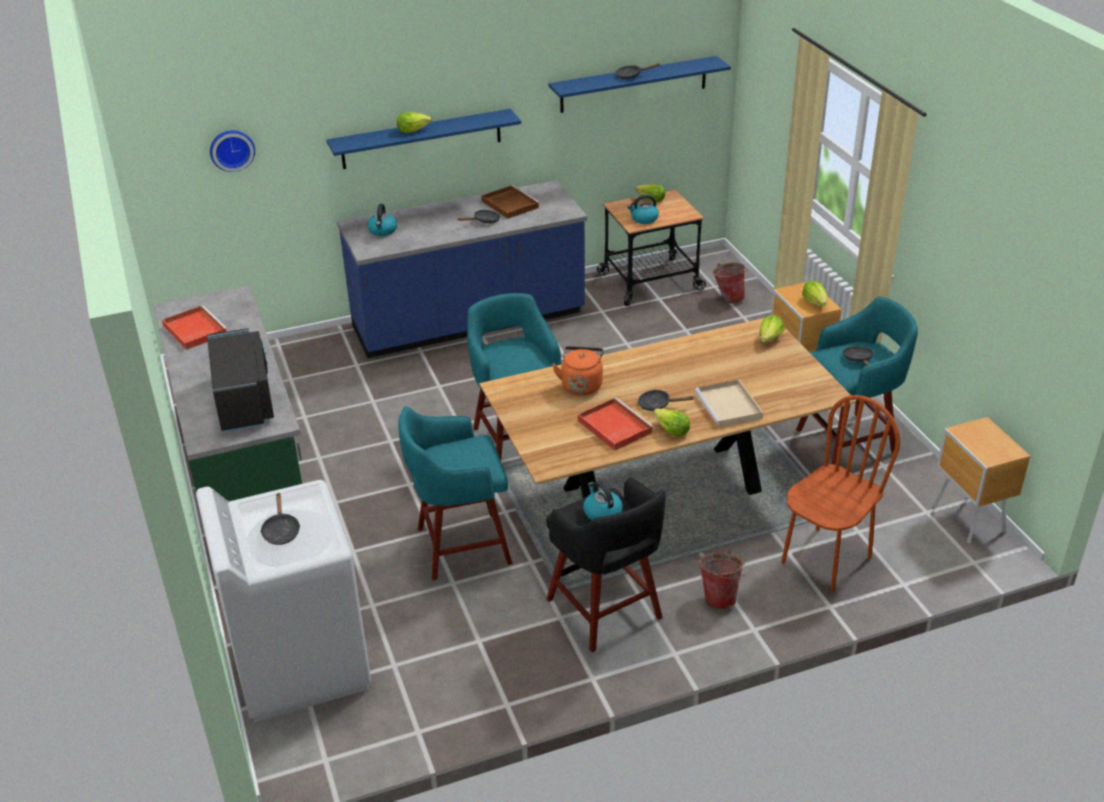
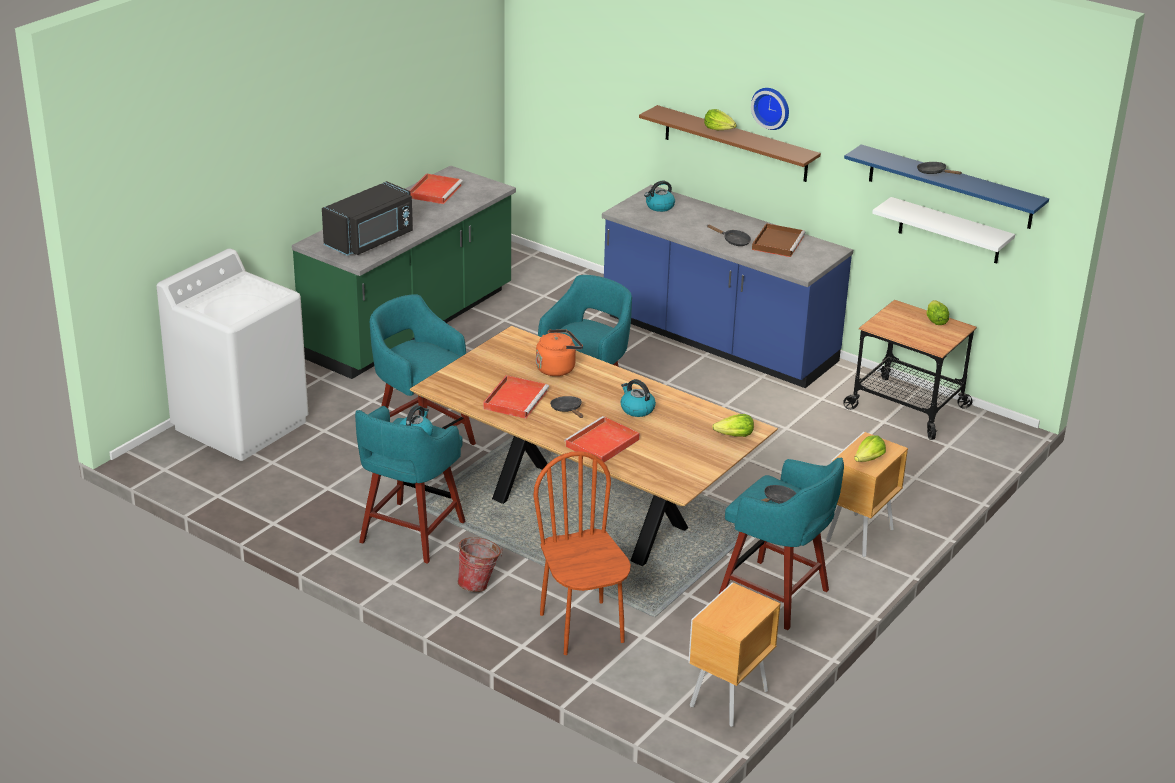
camera: 55 degrees right, 5 degrees down
(232, 149) = (585, 78): wall clock -> wall clock (772, 107)
(281, 531) = (230, 298): black frying pan -> none
(421, 139) = (735, 144): blue shelf -> brown shelf
(605, 611) = (410, 534): black stool -> turquoise stool
(637, 122) = (949, 231): none -> white shelf
(644, 219) = (894, 327): kettle -> kettle (636, 409)
(671, 430) = (537, 426): lettuce -> none
(728, 298) = (937, 459): bucket -> none
(729, 407) = (601, 444): beige tray -> red tray
(825, 559) = (582, 627): brown chair -> brown chair turned 120 degrees counterclockwise

